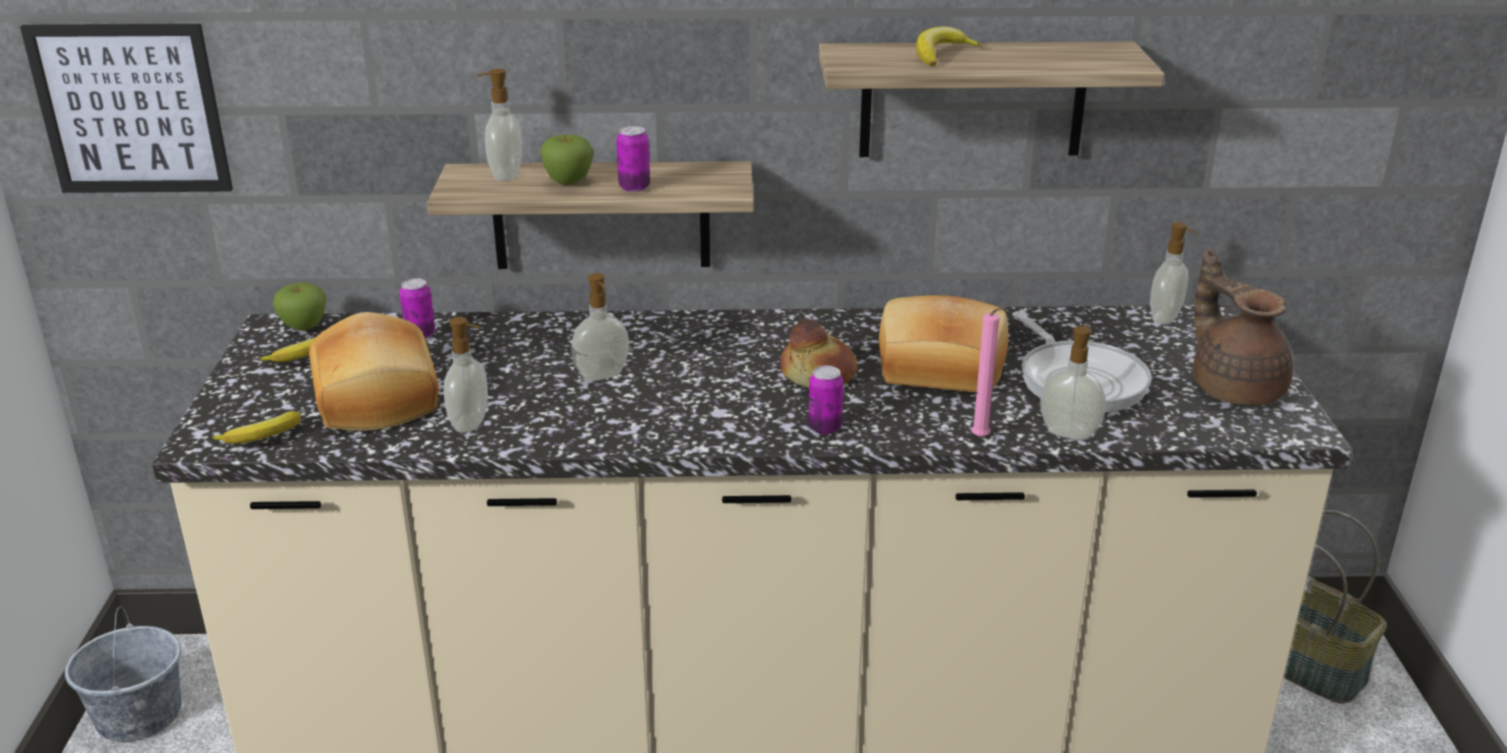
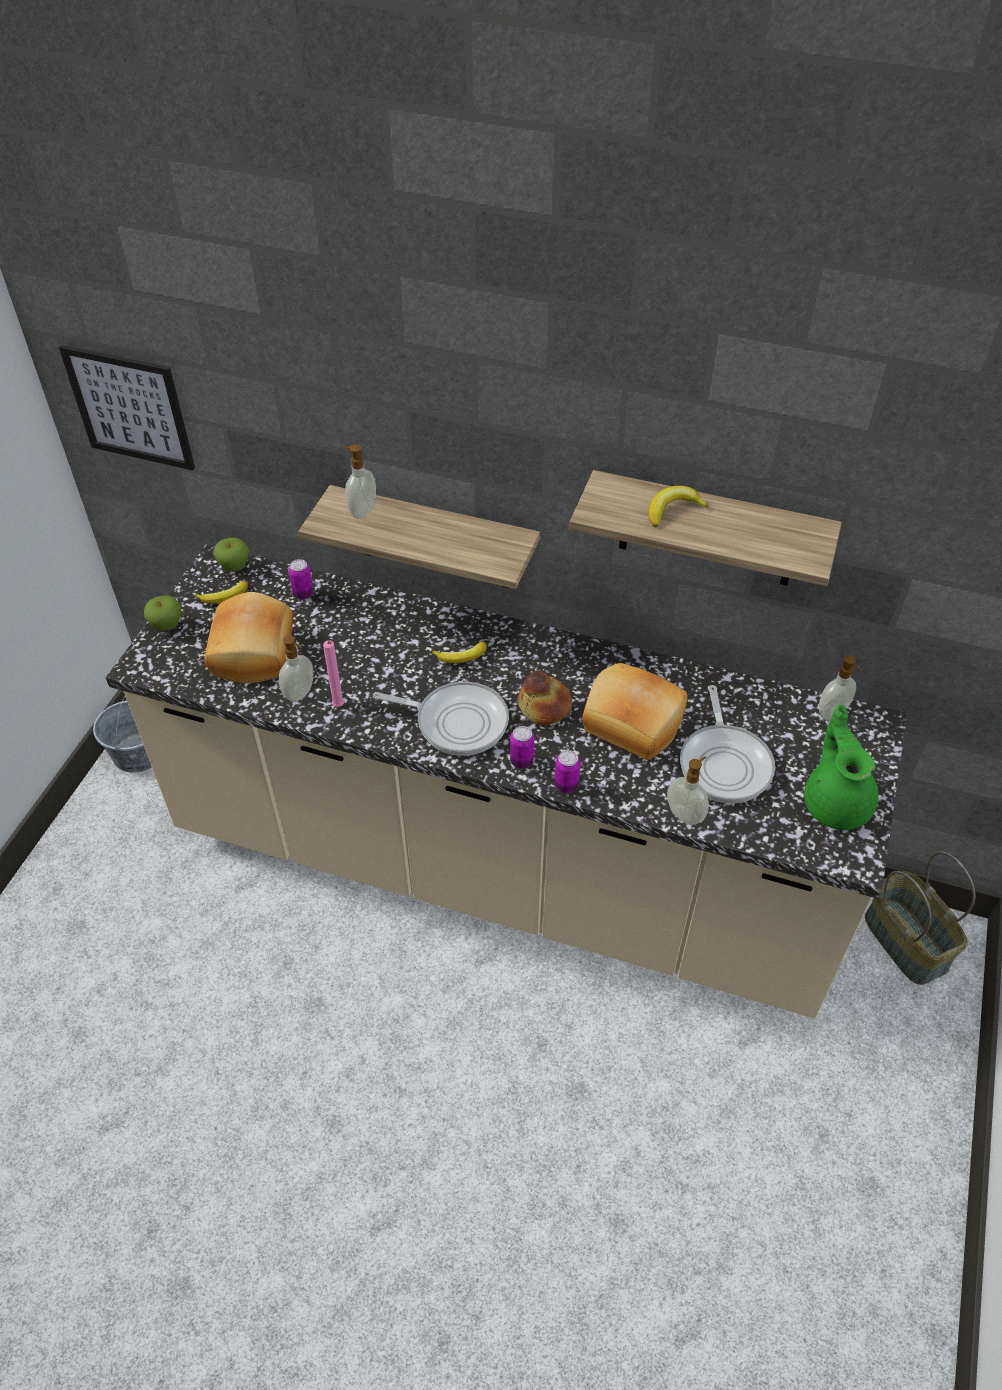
camera: 20 degrees right, 20 degrees up
(263, 437) = (174, 671): banana -> banana (461, 657)
(568, 182) = (400, 529): apple -> apple (167, 625)
(602, 376) = (401, 668): soap dispenser -> none
(634, 187) = (441, 547): can -> can (566, 785)
(712, 409) = (456, 721): none -> frying pan
(982, 439) = (621, 803): pink candle -> pink candle (339, 707)
(1234, 387) = (836, 802): brown teapot -> green teapot

